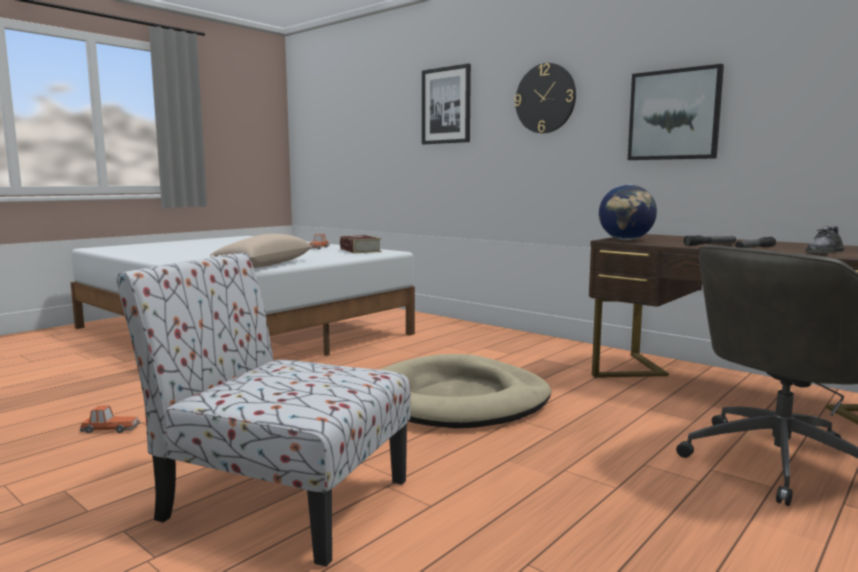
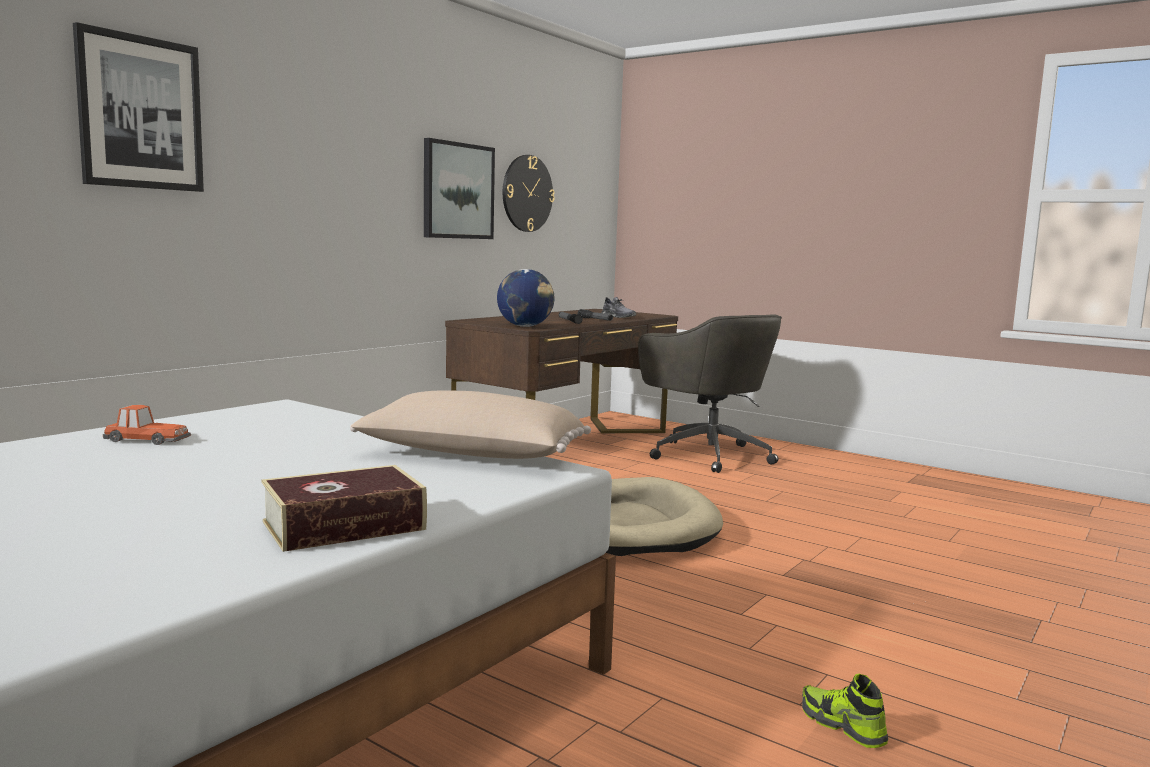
camera: 95 degrees left, 0 degrees up
(110, 429) = (842, 726): toy car -> shoe
(281, 498) = (906, 585): chair -> none
(360, 250) = (240, 417): book -> book (344, 526)
(545, 98) = (326, 142): wall clock -> wall clock (527, 193)

